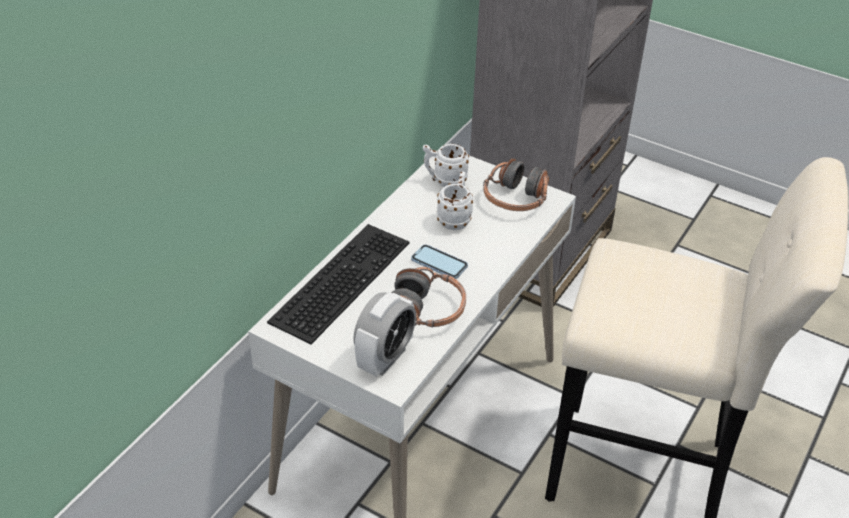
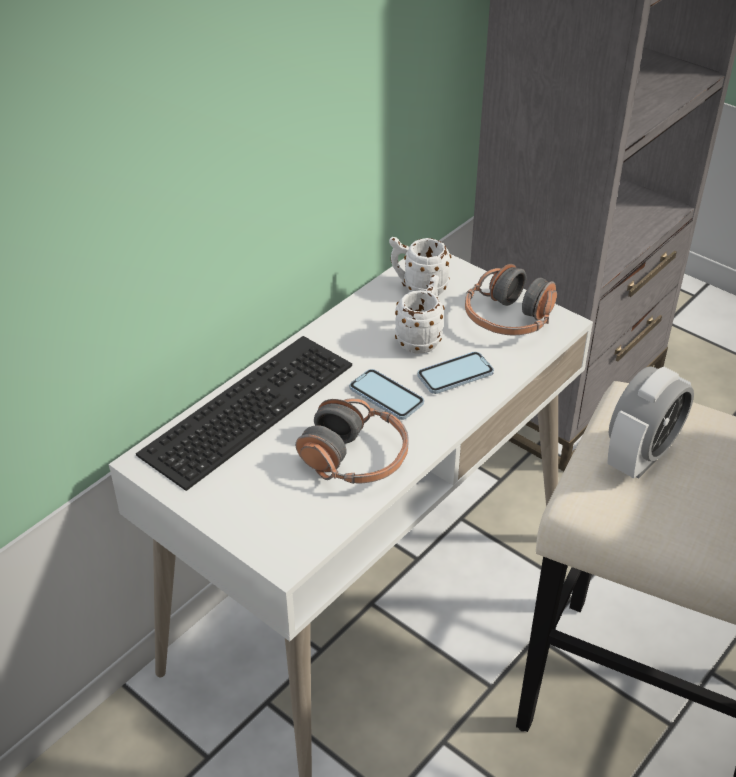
camera: 10 degrees right, 0 degrees up
(385, 358) = (281, 520): alarm clock -> alarm clock (641, 456)
(485, 243) = (455, 375): none -> phone

